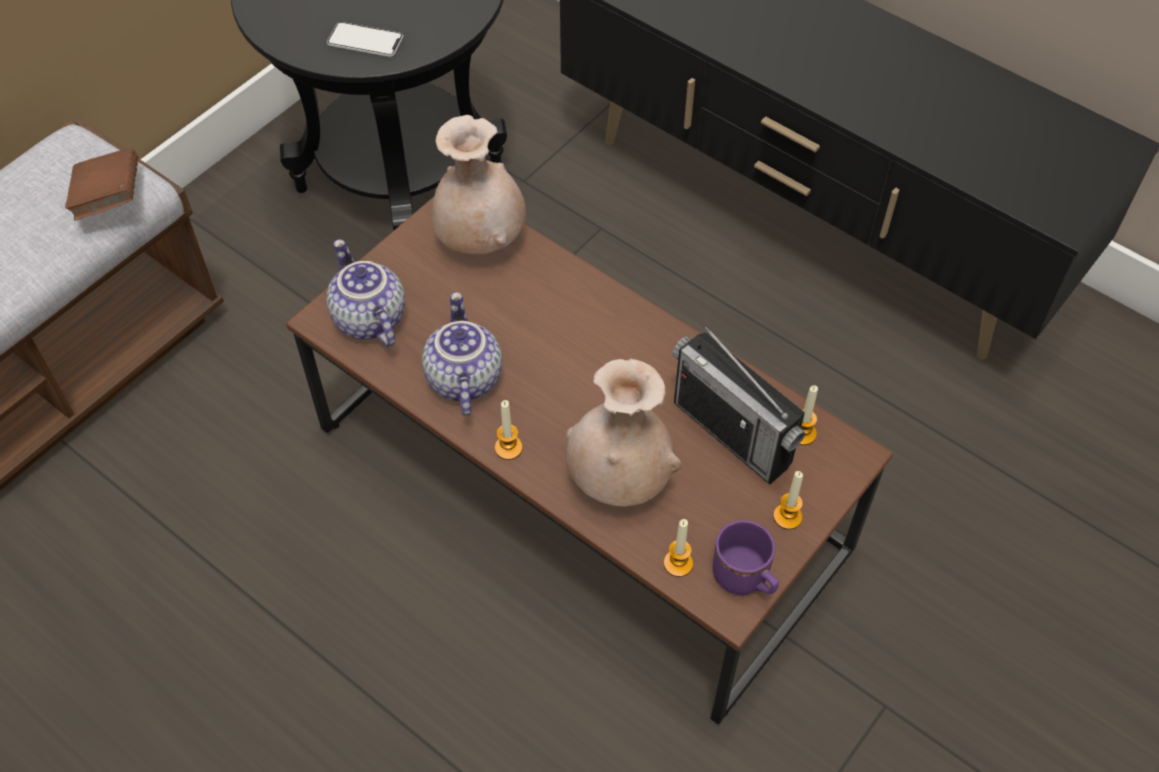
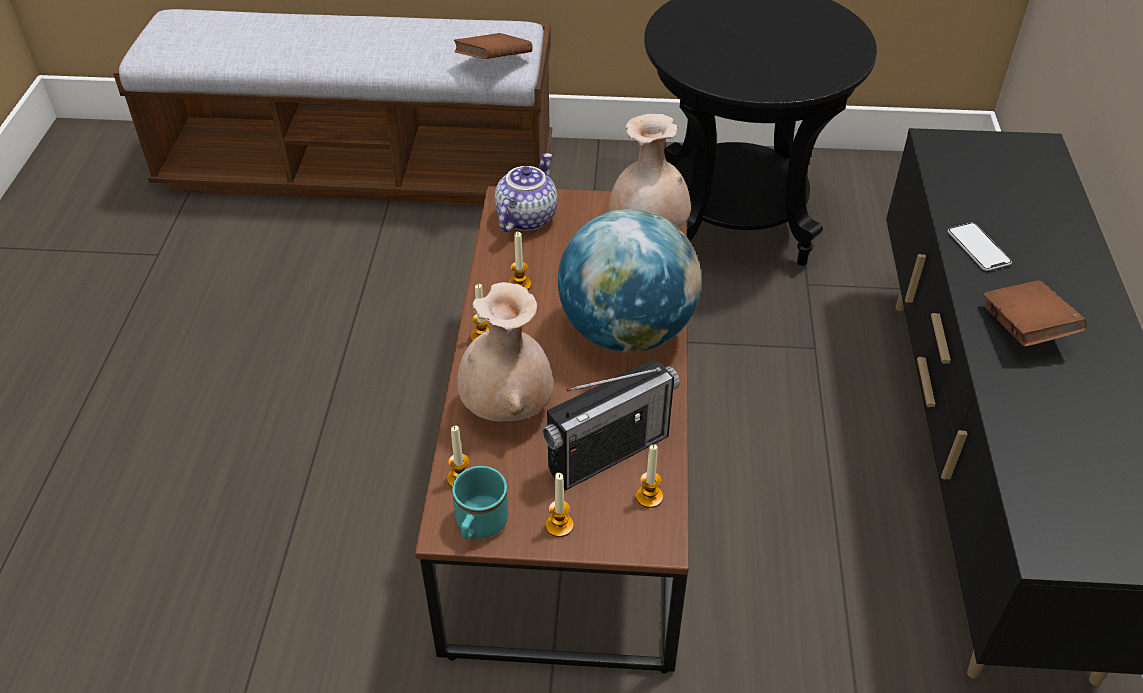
camera: 55 degrees right, 10 degrees down
(365, 41) = (705, 62): phone -> phone (978, 248)
(462, 378) = (519, 284): teapot -> candle
(598, 333) = (627, 332): none -> globe
(732, 433) = (608, 452): radio -> radio turned 135 degrees counterclockwise
(745, 579) = (479, 526): purple mug -> turquoise mug
(854, 80) = (1025, 330): none -> brown book

